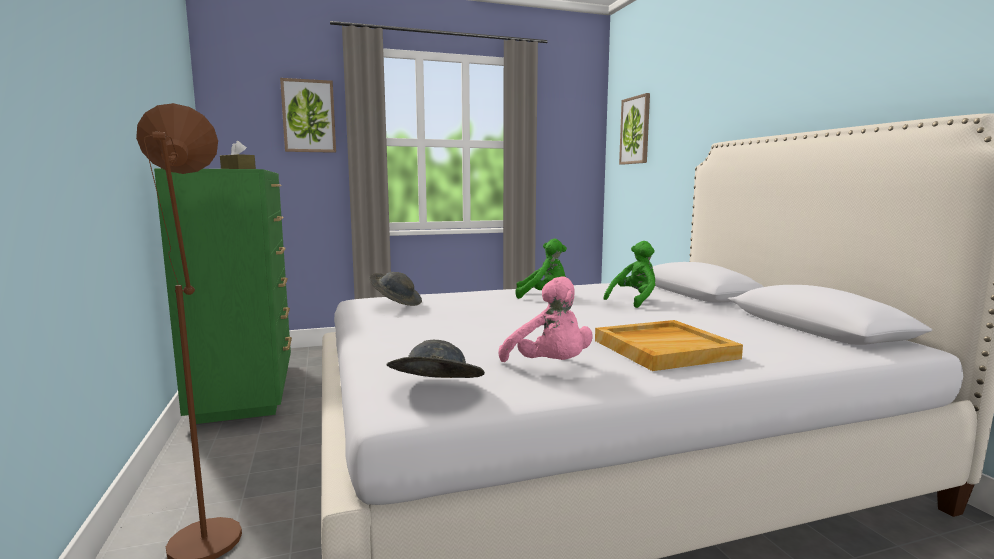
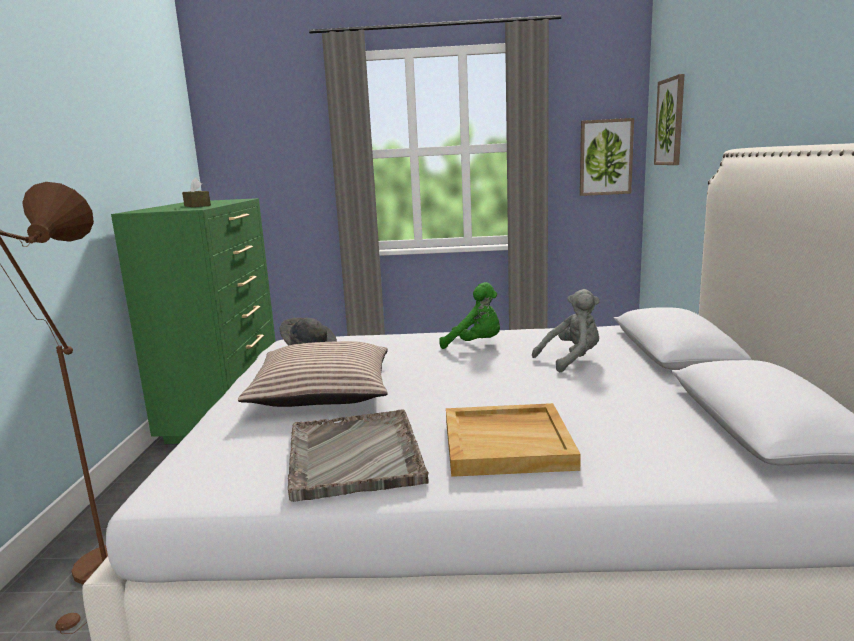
camera: 20 degrees right, 5 degrees up
(308, 116) = (296, 133): picture -> picture (605, 157)
(435, 391) = (213, 476): grey hat -> none
(452, 329) = (323, 392): none -> pillow
(550, 366) = (354, 456): pink plush toy -> grey tray
(634, 300) = (571, 360): green plush toy -> grey plush toy

